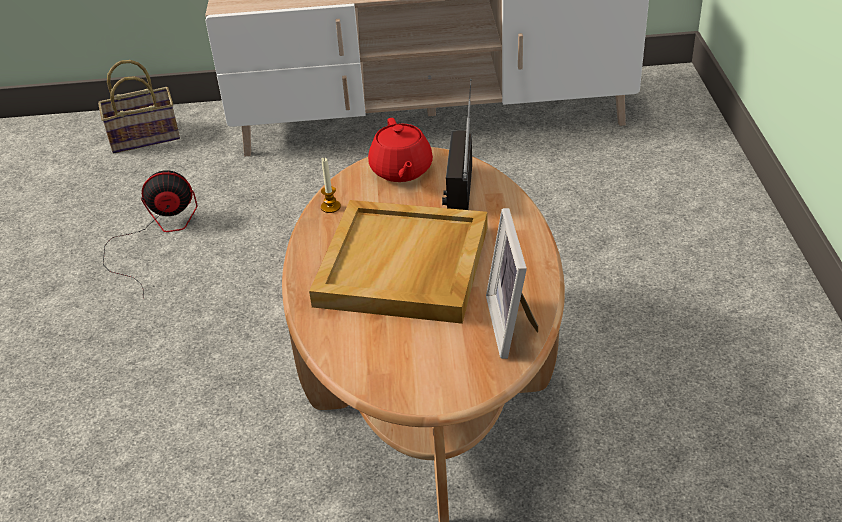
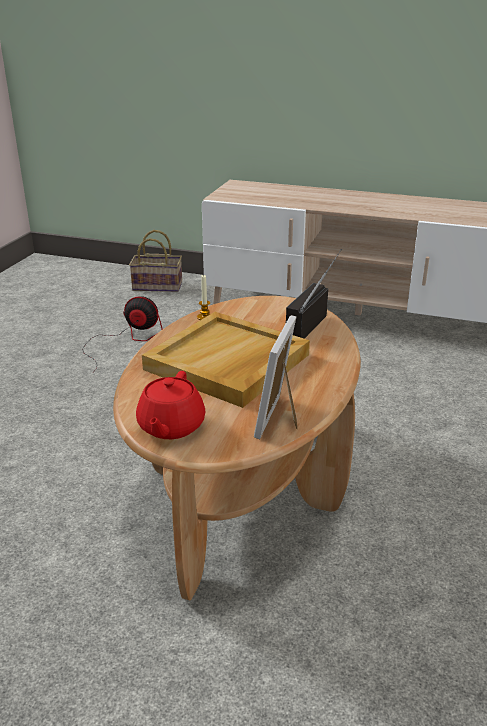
camera: 20 degrees right, 10 degrees down
(401, 171) = (271, 308): red teapot -> red teapot (170, 427)

